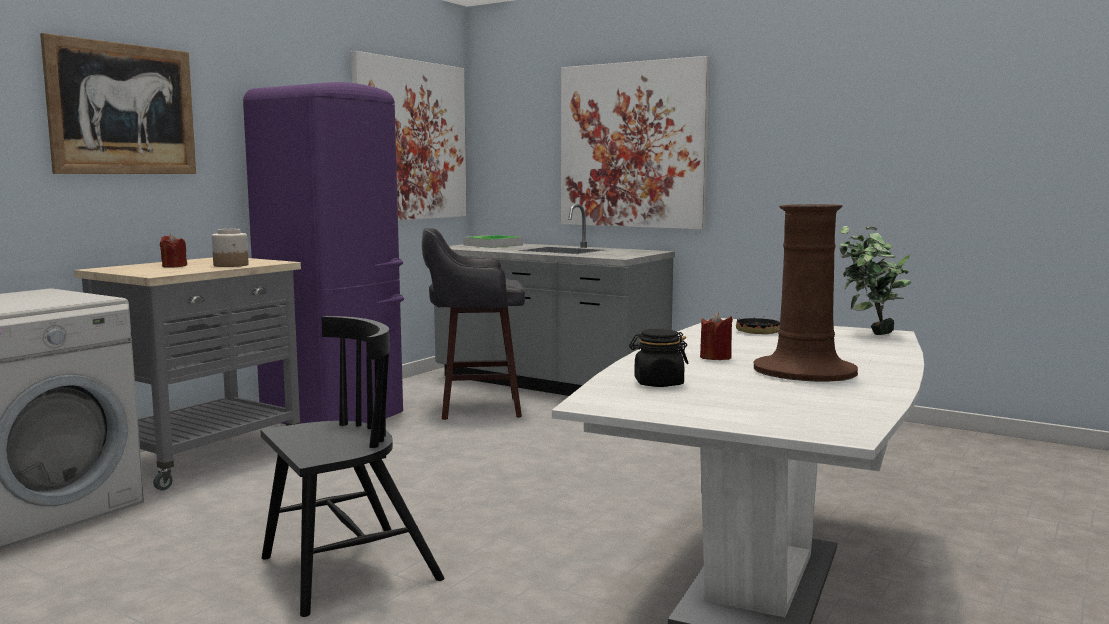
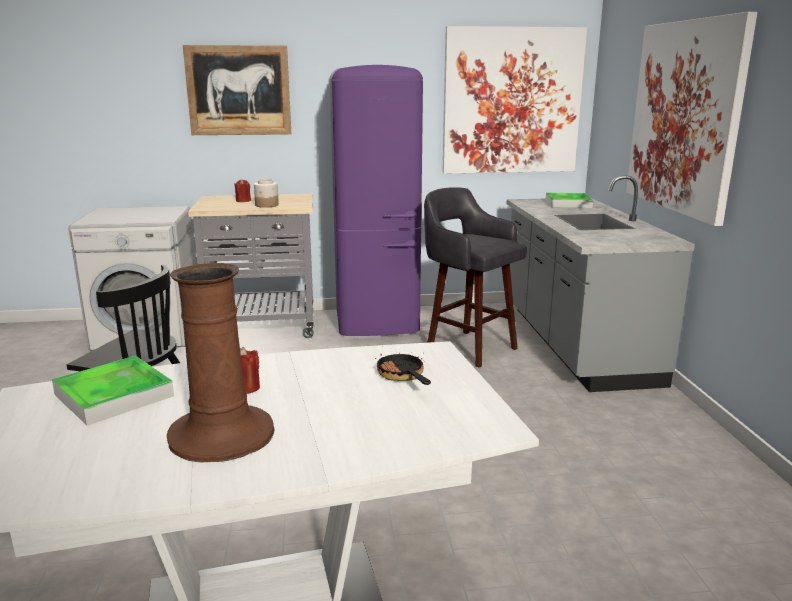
camera: 50 degrees right, 10 degrees up
(658, 383) = (114, 395): black jar -> tray
(868, 334) = (471, 421): potted plant -> none

